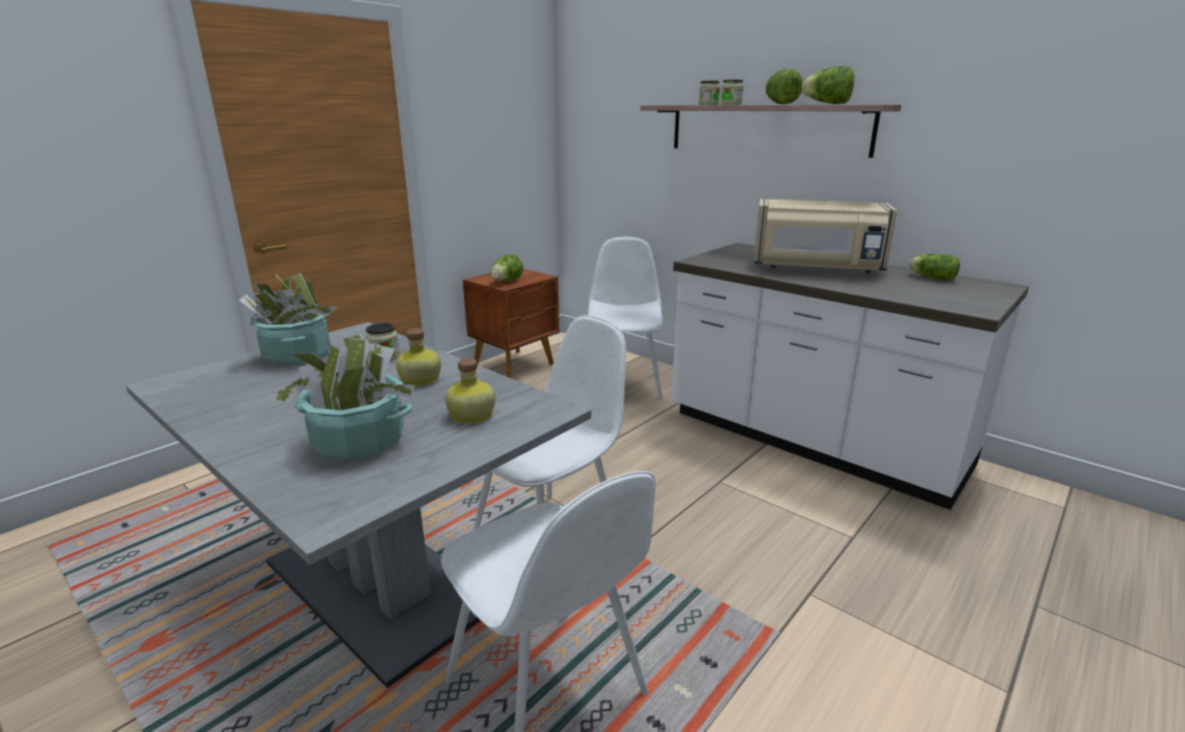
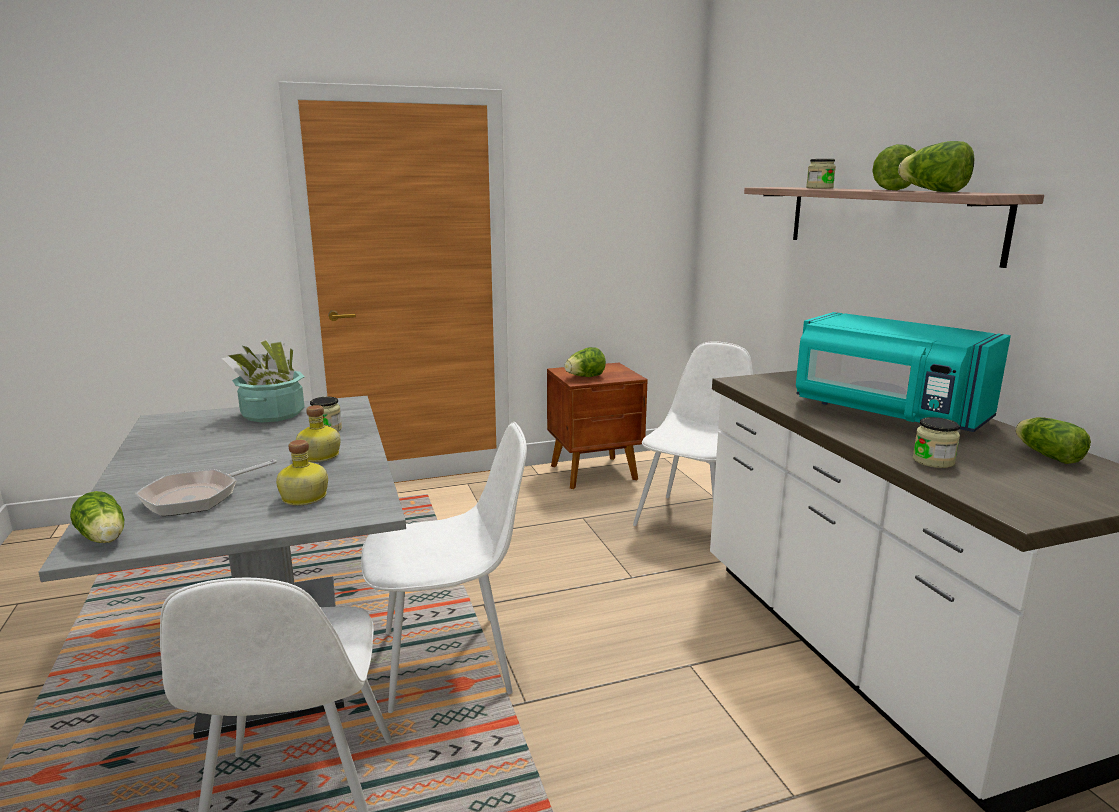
camera: 30 degrees right, 5 degrees down
(326, 503) = (104, 538): none -> lettuce
(359, 441) = (197, 497): potted plant -> frying pan
(731, 104) = (837, 189): jar -> jar (933, 461)
(816, 268) = (885, 413): beige microwave -> turquoise microwave

